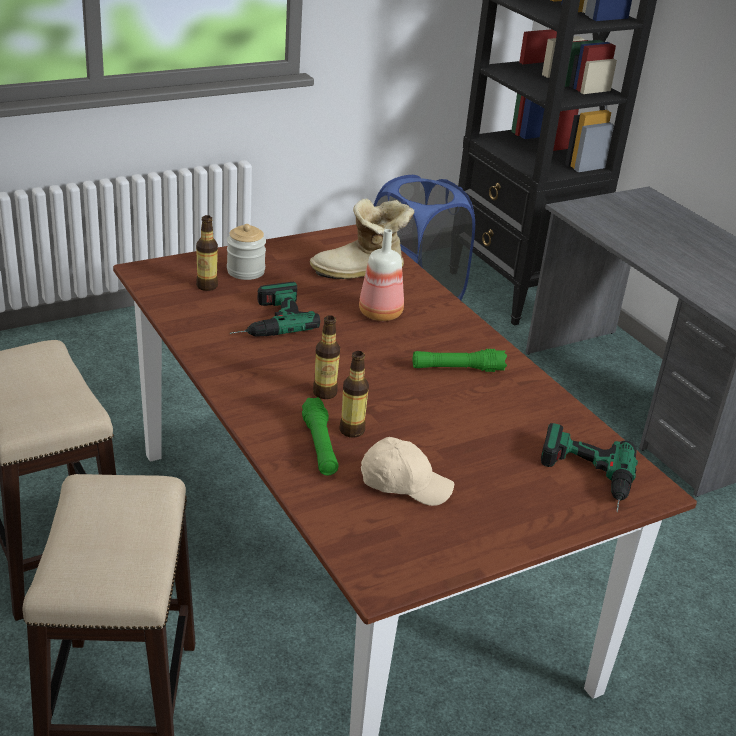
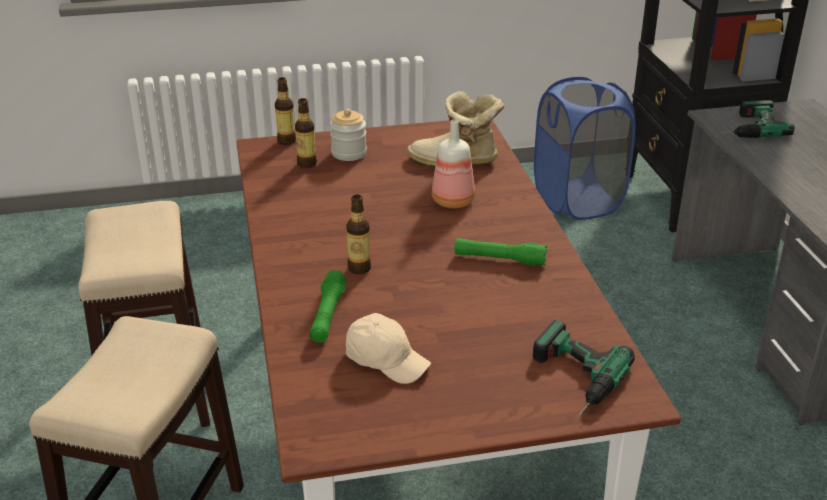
camera: 20 degrees right, 0 degrees up
(265, 320) = (342, 198): power drill -> power drill (746, 127)
(351, 430) = (365, 305): bottle -> bottle (286, 141)

